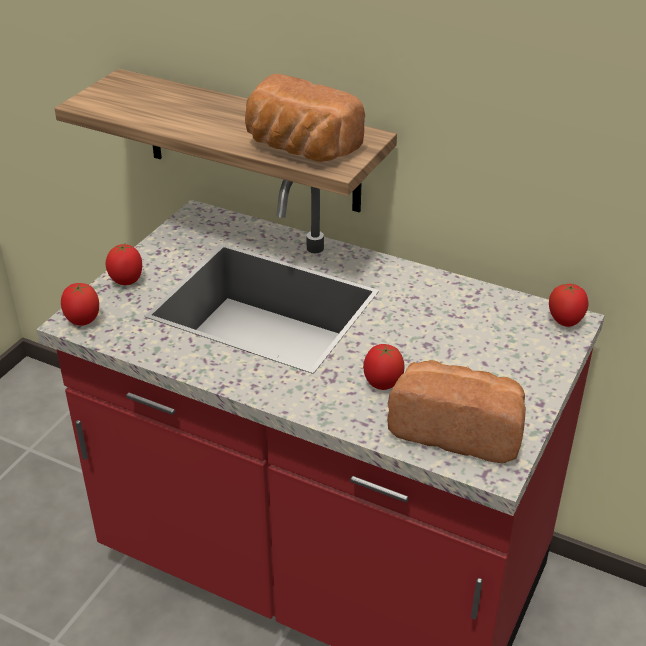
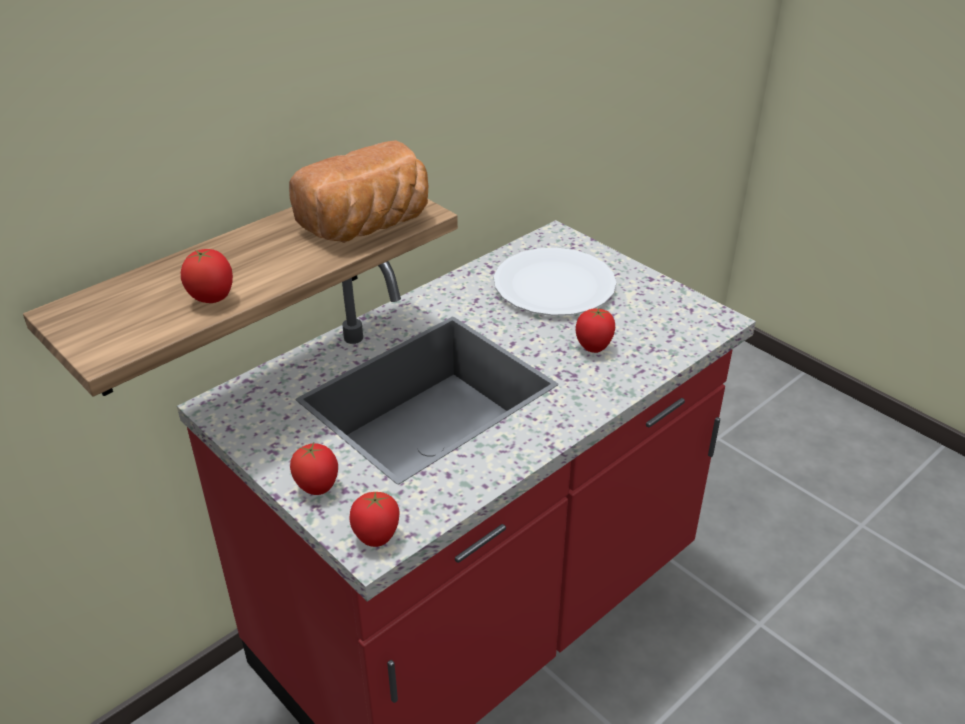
camera: 70 degrees left, 0 degrees up
(458, 429) = (666, 324): bread -> none
(474, 338) = (554, 285): none -> white plate
(565, 322) = (555, 238): tomato -> tomato (212, 299)

